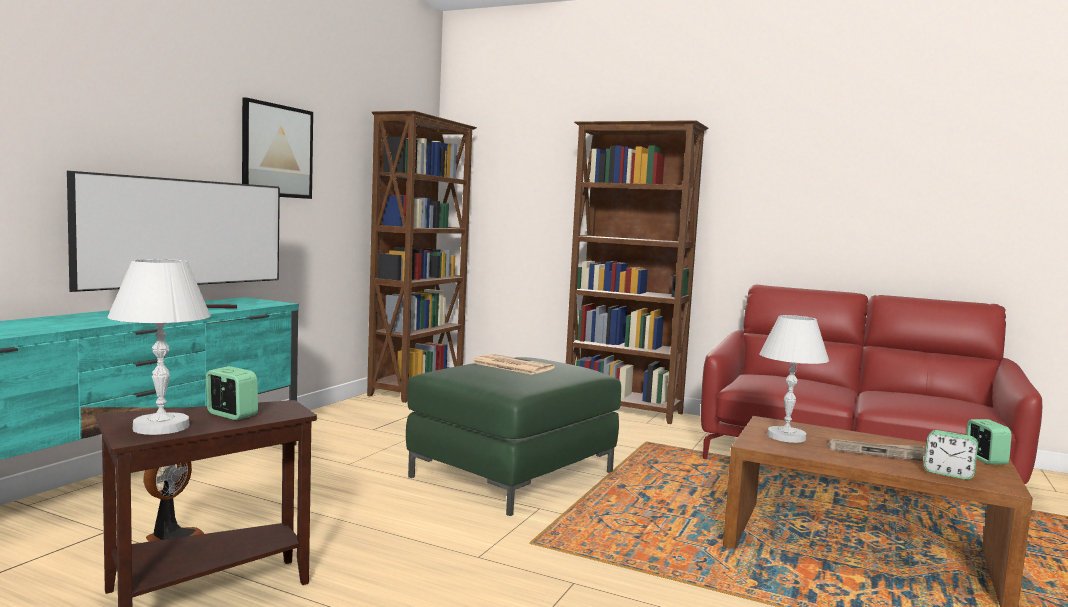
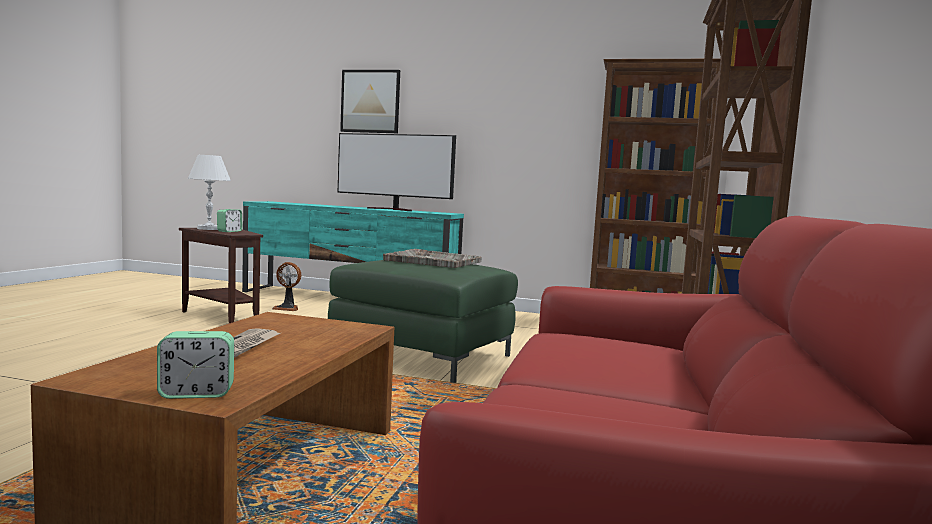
camera: 80 degrees right, 0 degrees up
(277, 151) = (502, 113): picture -> picture (370, 101)
(511, 365) = (432, 261): newspaper -> grey tray
(785, 436) = (303, 327): white table lamp -> none
(948, 473) = (146, 363): alarm clock -> none

